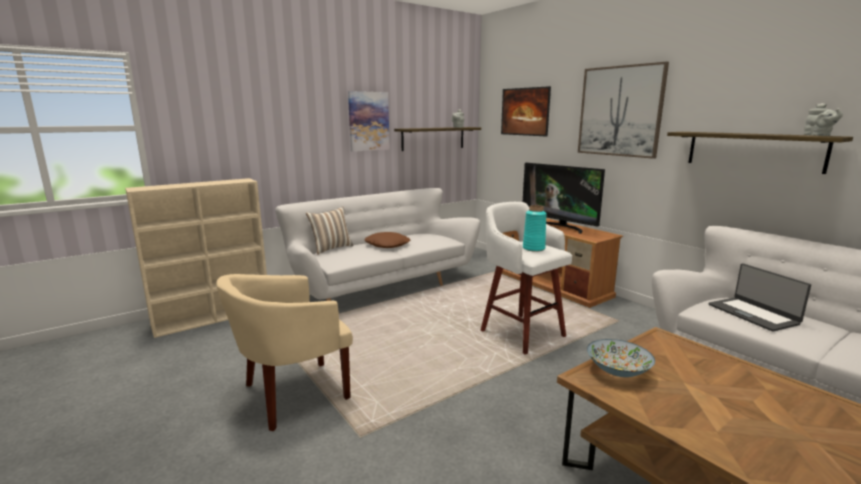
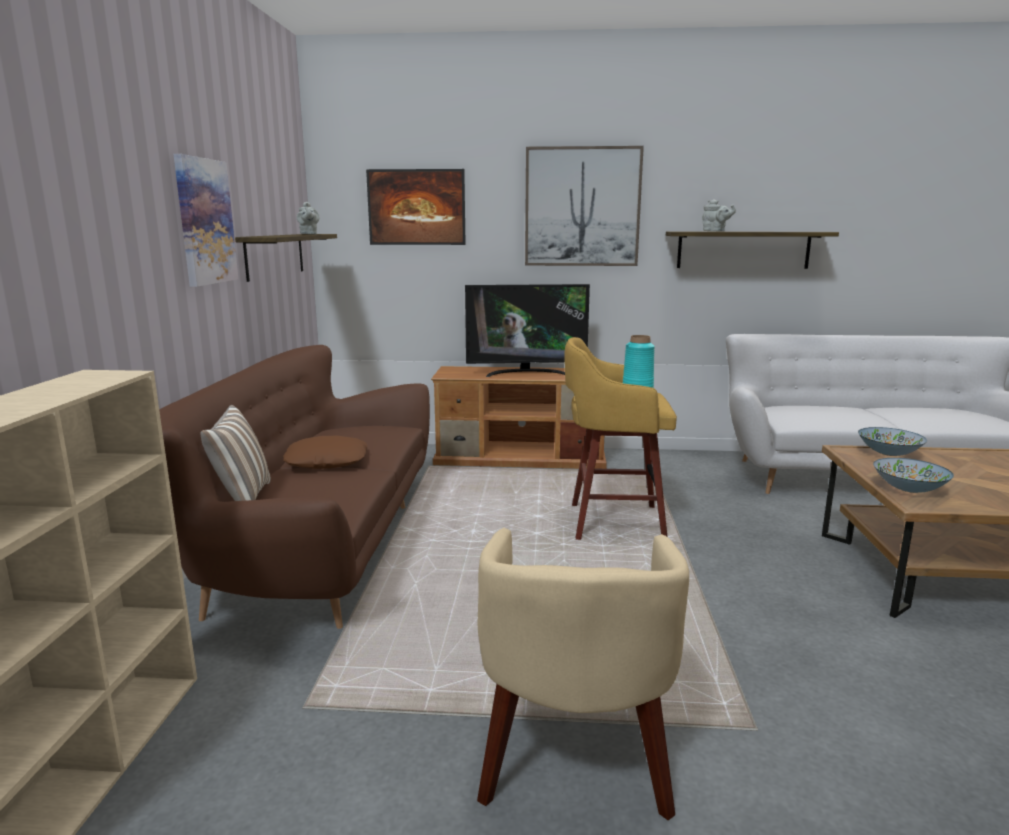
camera: 50 degrees left, 0 degrees up
(381, 286) = (318, 545): white sofa -> brown sofa
(520, 332) = (612, 522): white stool -> yellow stool
(693, 352) = (889, 453): none -> bowl
(753, 314) = (815, 414): laptop -> none
(818, 135) = (808, 231): grey teapot -> grey teapot (715, 231)

